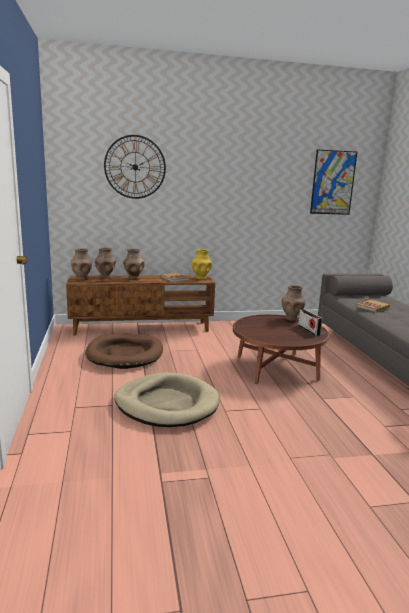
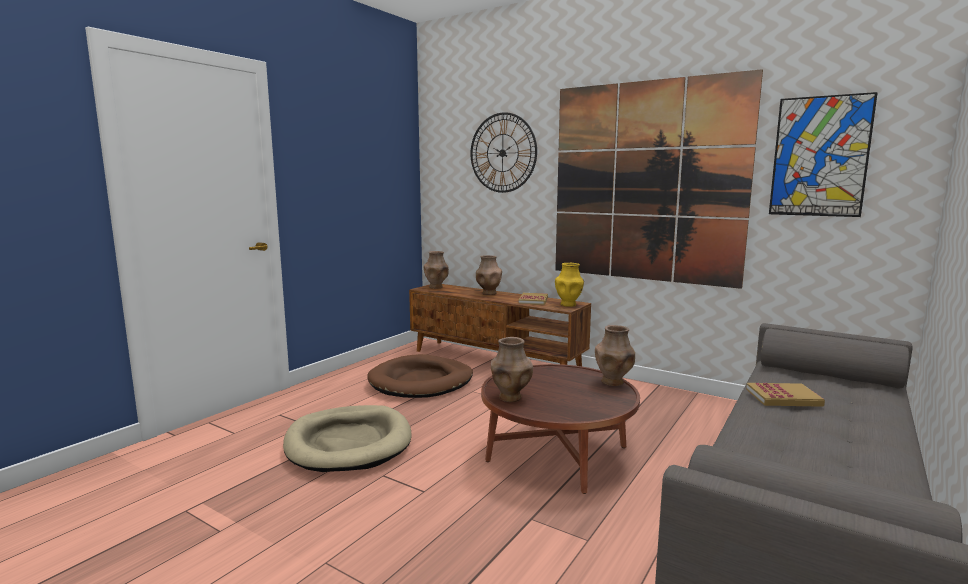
camera: 45 degrees right, 5 degrees down
(105, 277) = (463, 288): brown vase -> brown vase (510, 398)
(244, 194) = (646, 182): none -> picture
(308, 330) = (599, 403): radio -> none

